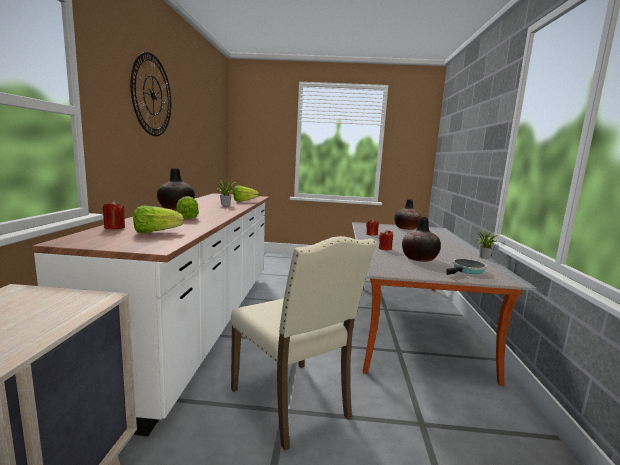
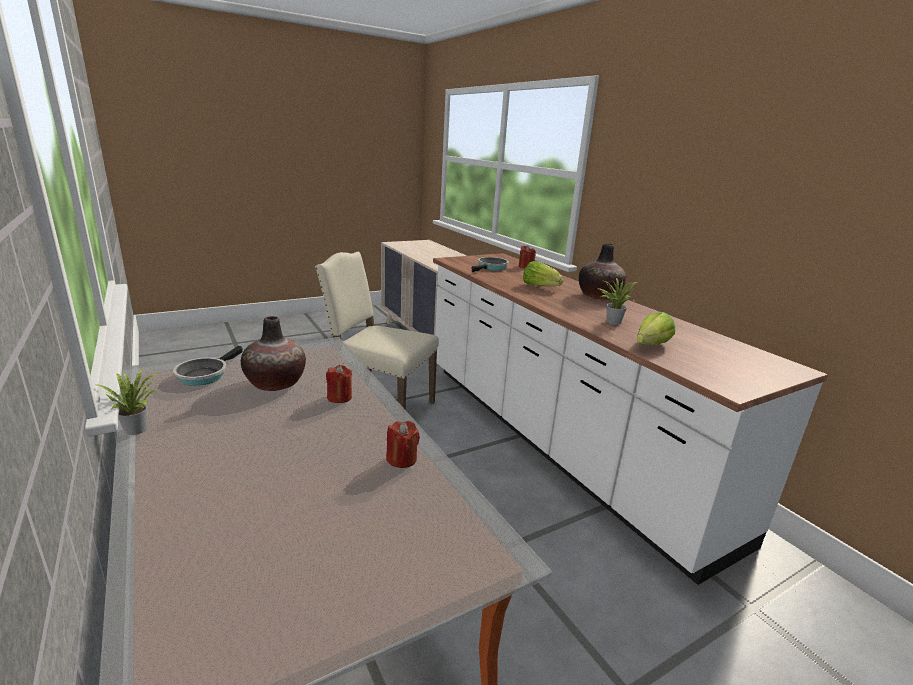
camera: 145 degrees right, 10 degrees up
(152, 95) = (704, 146): wall clock -> none
(156, 232) = (491, 268): lettuce -> frying pan
(406, 228) = (324, 590): vase -> none

